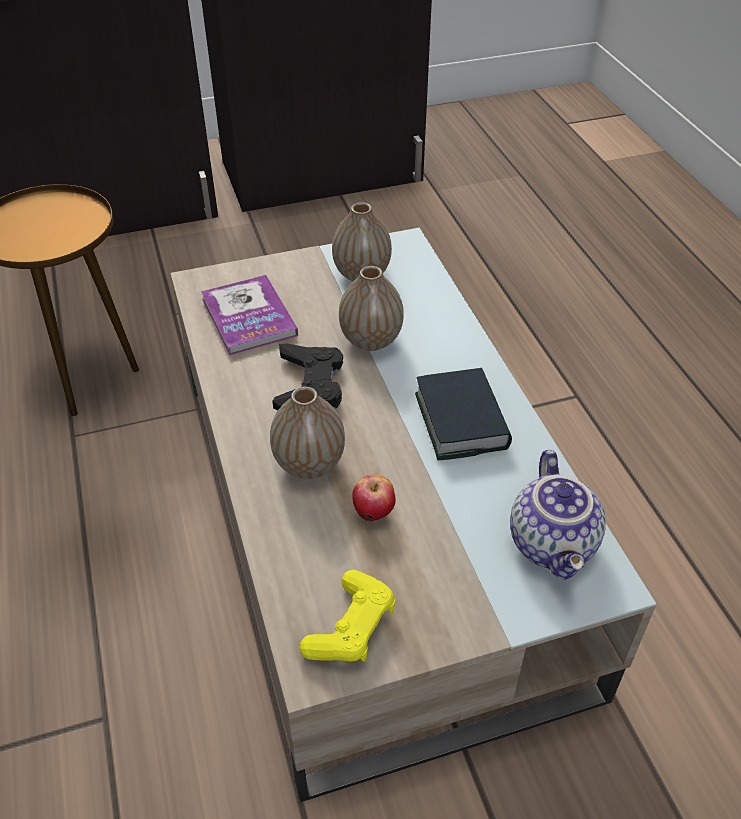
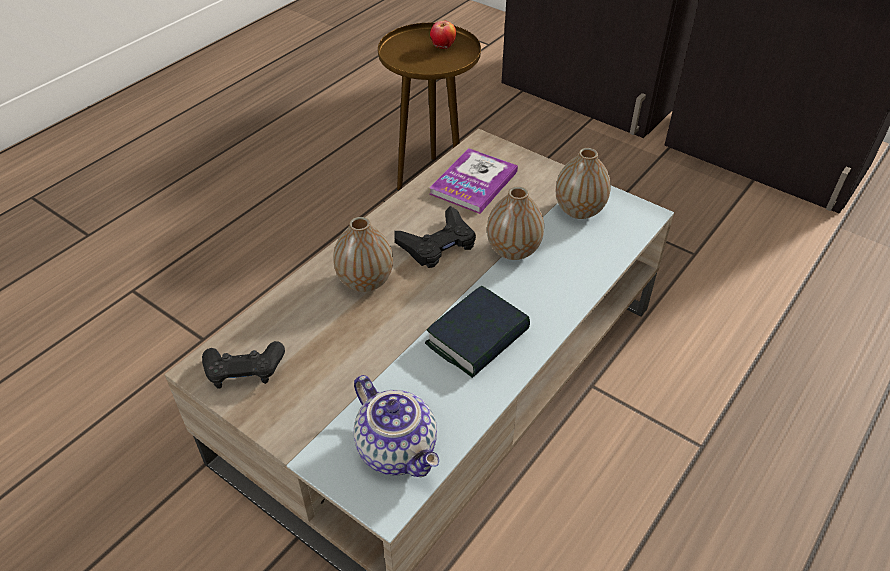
camera: 55 degrees right, 0 degrees up
(351, 628) = (244, 371): yellow game controller -> black game controller
(374, 513) = (348, 334): apple -> apple (443, 48)
(554, 544) = (399, 449): teapot -> teapot turned 90 degrees counterclockwise

